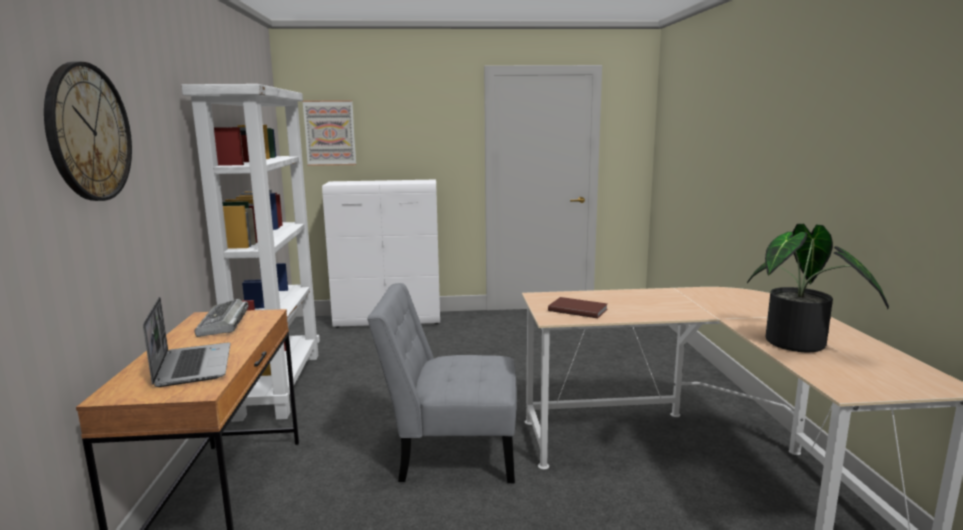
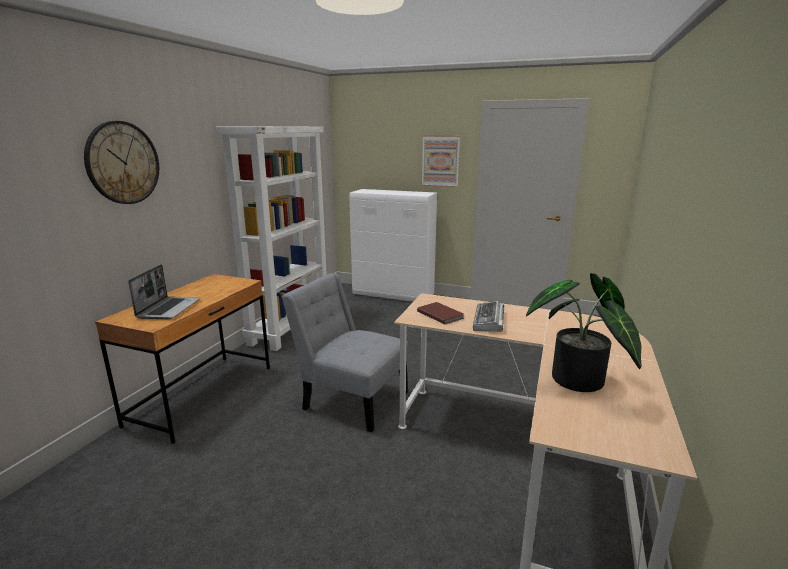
camera: 25 degrees right, 5 degrees up
(223, 324) = (216, 284): keyboard -> keyboard (489, 321)
(330, 133) = (364, 153): picture -> picture (440, 161)

